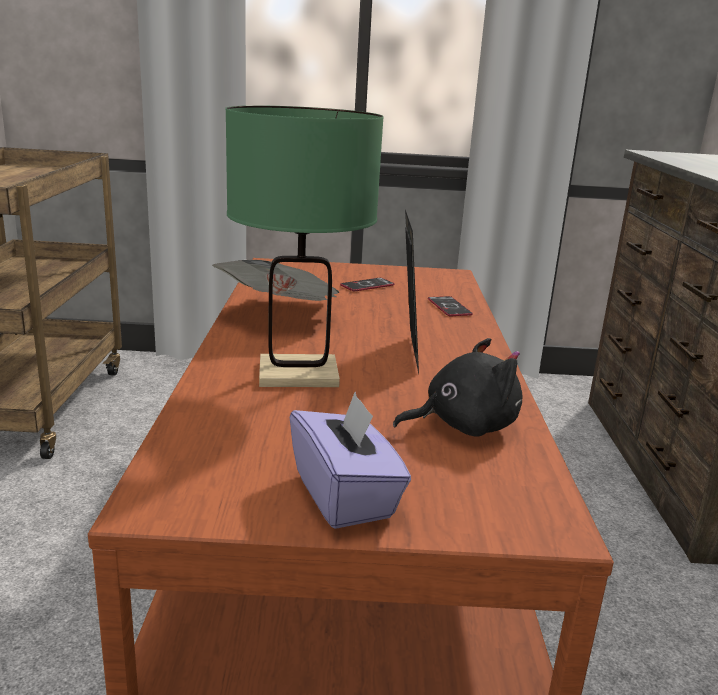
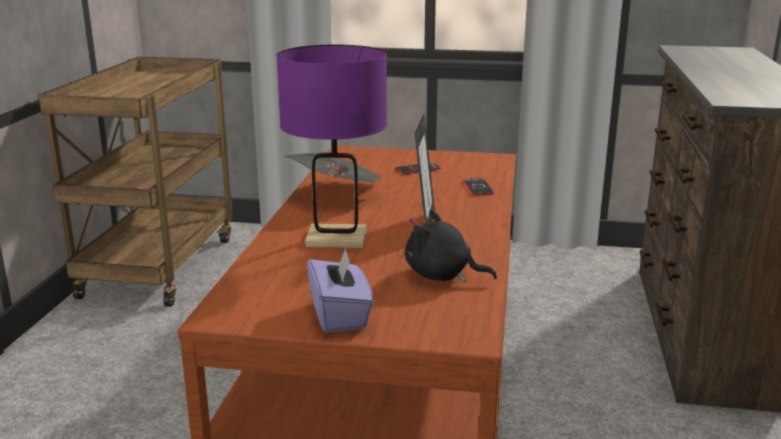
camera: 10 degrees right, 0 degrees up
(298, 374) = (336, 238): green table lamp -> purple table lamp
(463, 426) = (442, 275): black plush toy -> black plush toy turned 150 degrees counterclockwise

